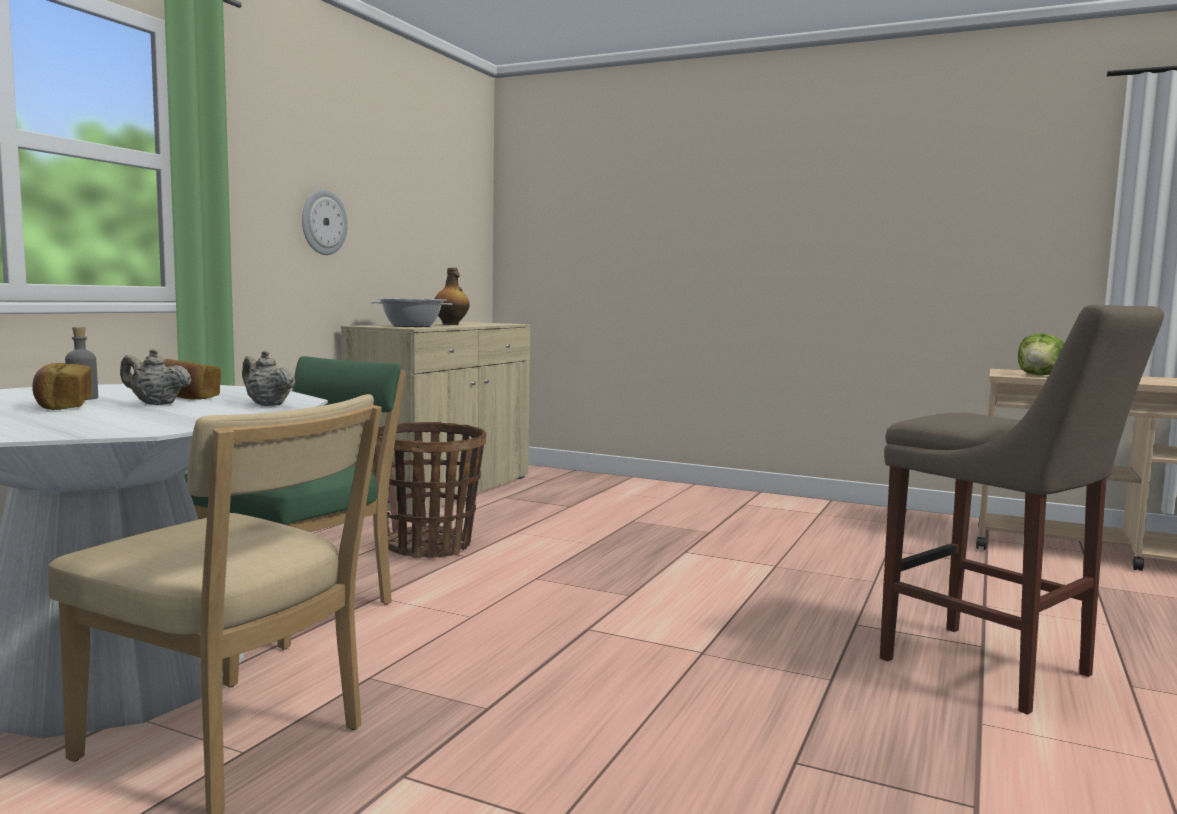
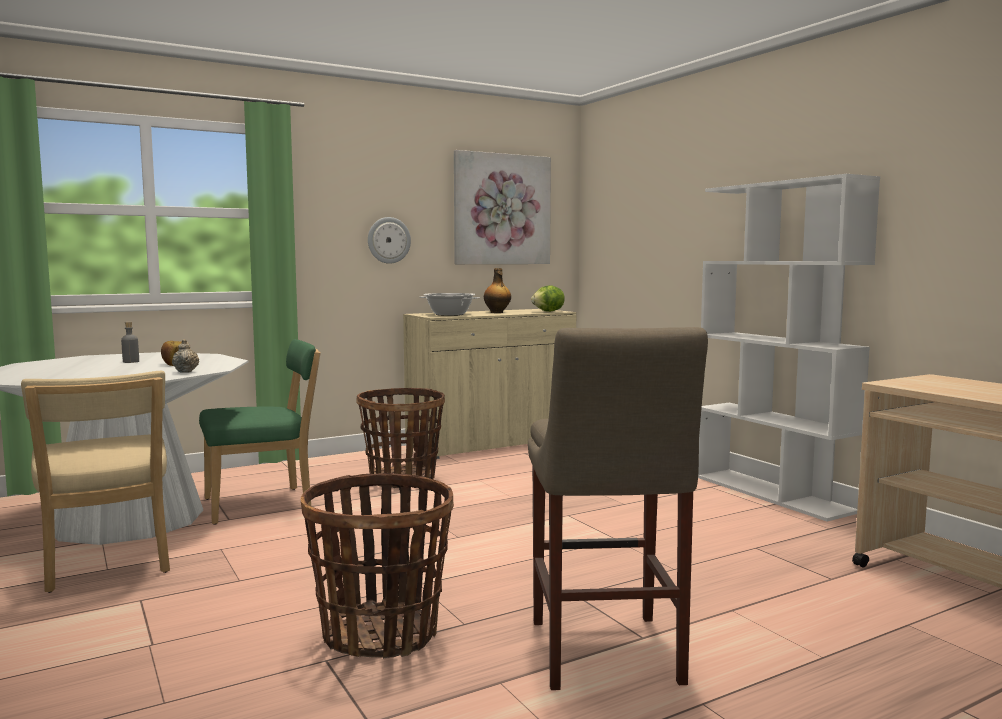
camera: 35 degrees right, 0 degrees up
(62, 406) = (103, 366): bread -> none
(155, 404) = (143, 367): beige teapot -> none
(431, 194) = (502, 209): none -> picture
(783, 715) = (381, 634): none -> basket
(803, 502) = (772, 494): none -> white bookcase
(1040, 375) = (931, 386): lettuce -> lettuce (548, 311)

